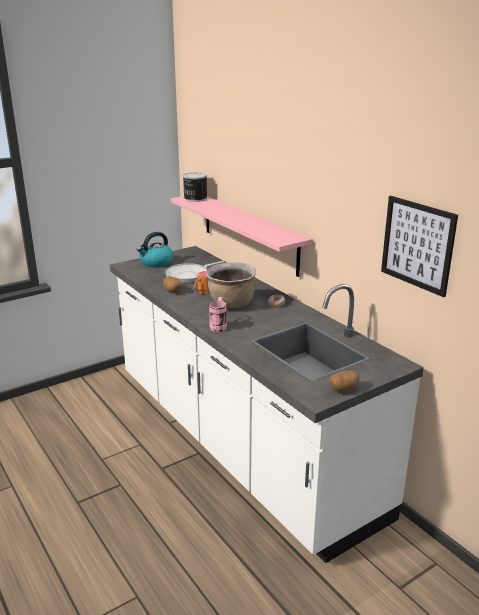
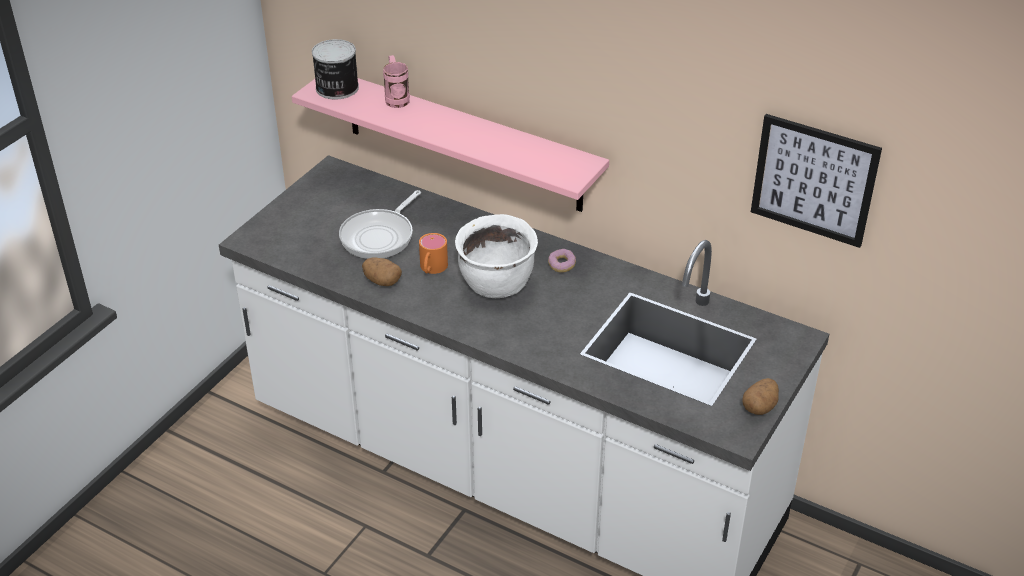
camera: 25 degrees left, 15 degrees up
(156, 263) = (297, 219): kettle -> none
(219, 326) = (514, 338): pink mug -> pink mug (396, 98)
(231, 304) = (497, 285): brown cooking pot -> white cooking pot

